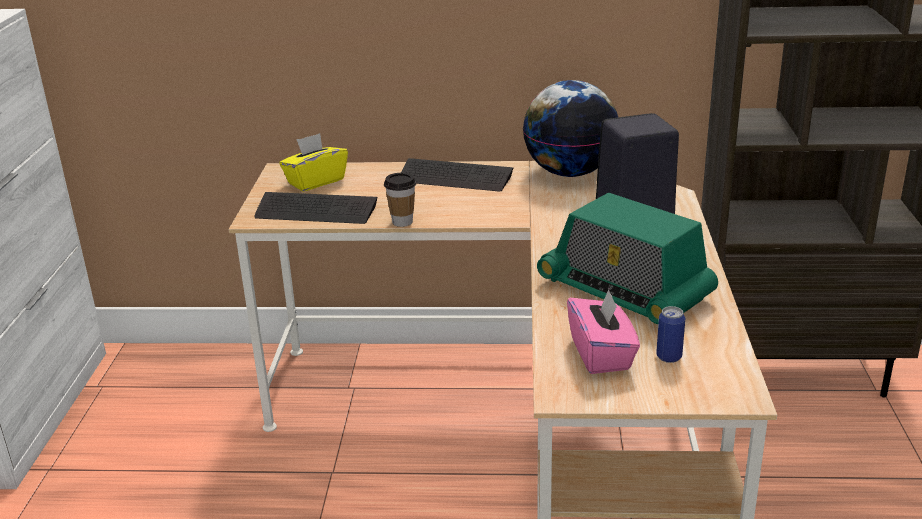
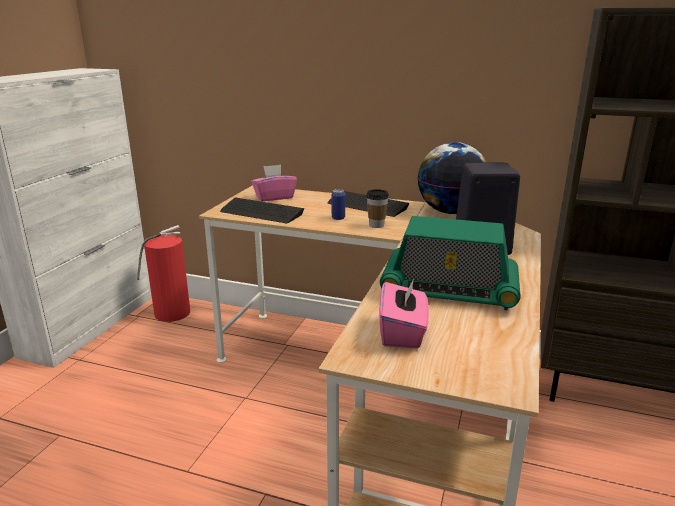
camera: 15 degrees right, 5 degrees down
(151, 373) = (170, 313): none -> fire extinguisher
(315, 181) = (274, 197): yellow tissue box -> pink tissue box
(402, 222) = (312, 225): cup -> cup (376, 225)
(625, 290) = (449, 290): radio -> radio turned 45 degrees counterclockwise
(669, 357) = (459, 345): can -> can (338, 218)

